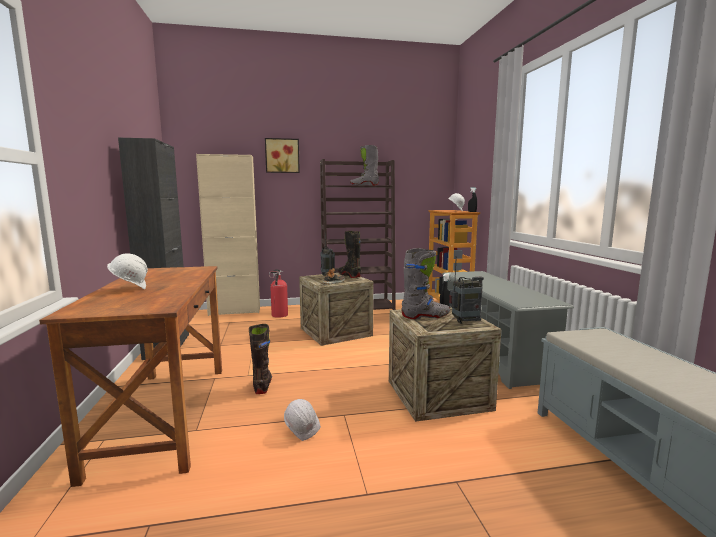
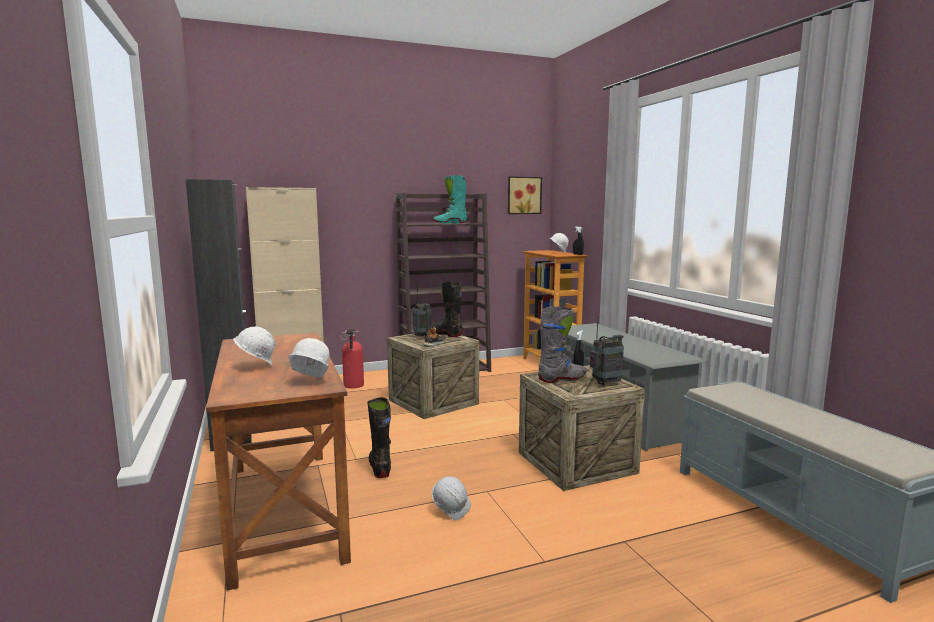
camera: 10 degrees left, 0 degrees up
(154, 303) = (309, 382): none -> white hard hat
(282, 155) = (349, 187): picture -> picture (523, 195)
(364, 185) = (450, 223): grey boot -> turquoise boot

